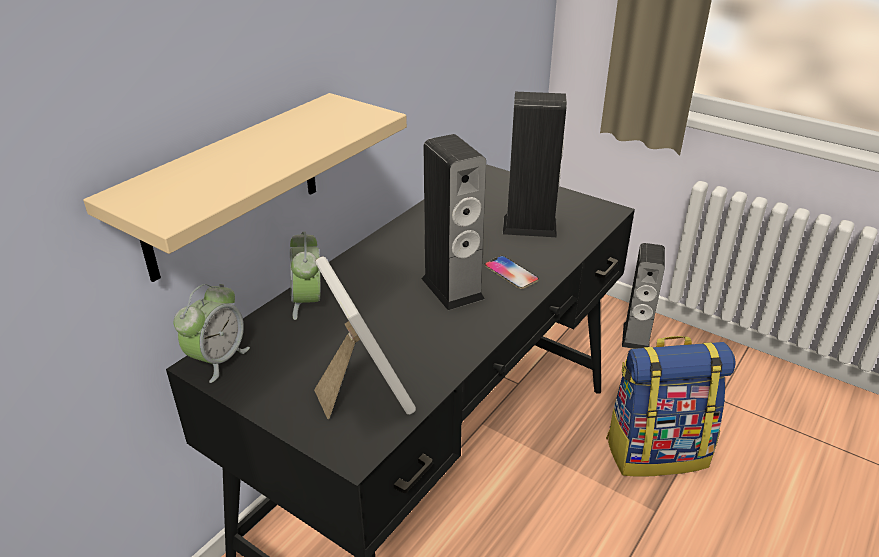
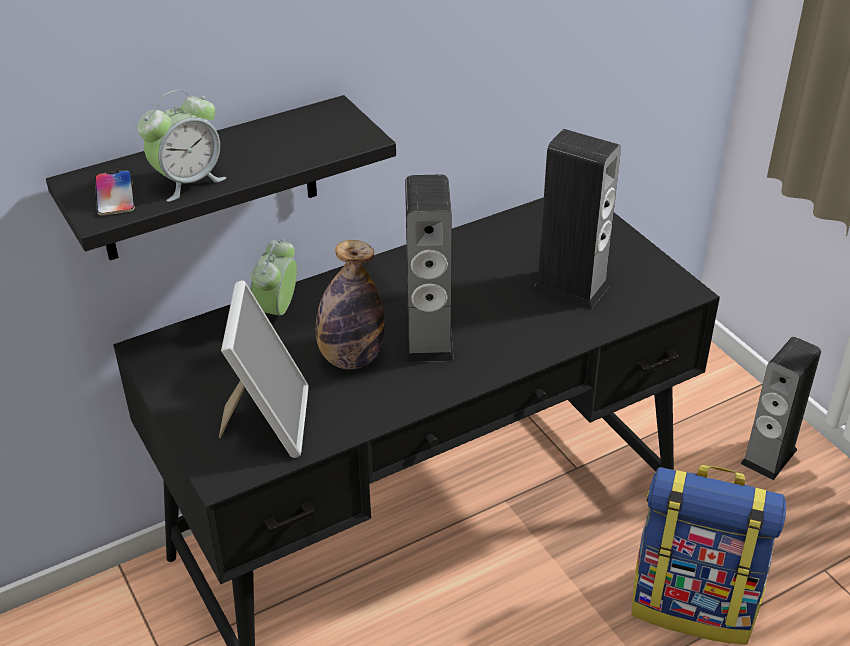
camera: 25 degrees right, 5 degrees up
(218, 360) = (161, 349): alarm clock -> alarm clock (188, 182)
(232, 186) = (209, 181): beige shelf -> black shelf
(400, 320) = (351, 358): none -> bottle
(511, 273) = (504, 338): phone -> phone (115, 194)

